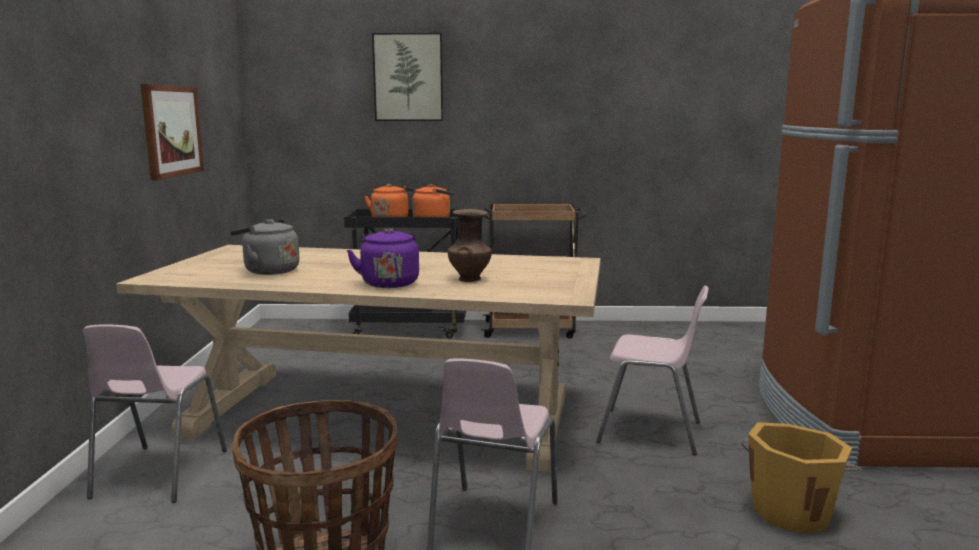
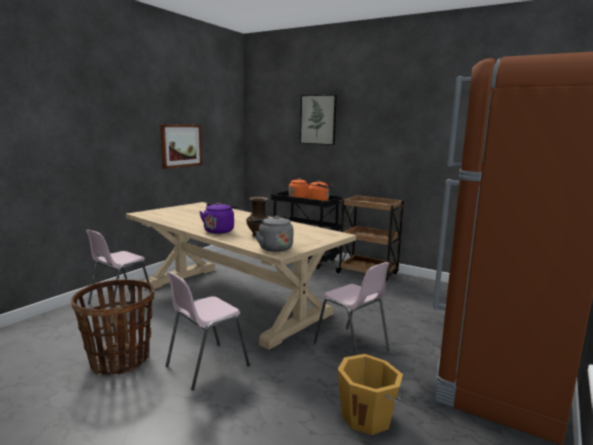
camera: 30 degrees right, 0 degrees up
(268, 271) = (187, 217): grey kettle -> grey kettle (273, 248)

